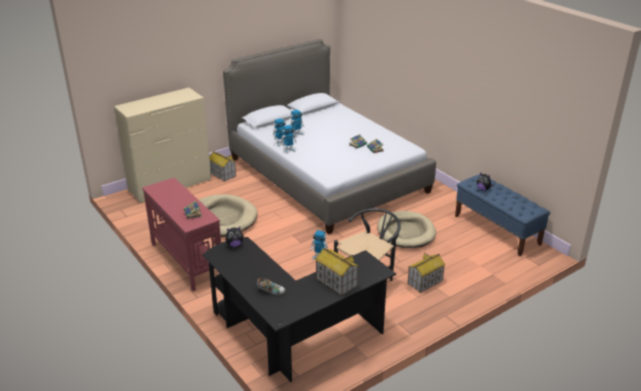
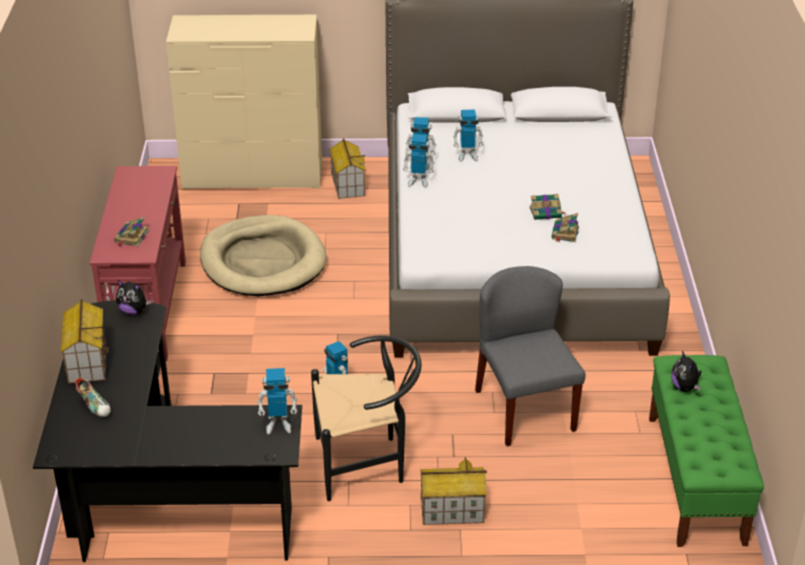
camera: 35 degrees right, 5 degrees up
(336, 282) = (195, 435): toy house -> toy house (87, 361)
(366, 261) = (278, 424): none -> toy robot
(405, 232) = (524, 409): beige dog bed -> grey chair
(497, 230) = (696, 479): blue bench -> green bench

